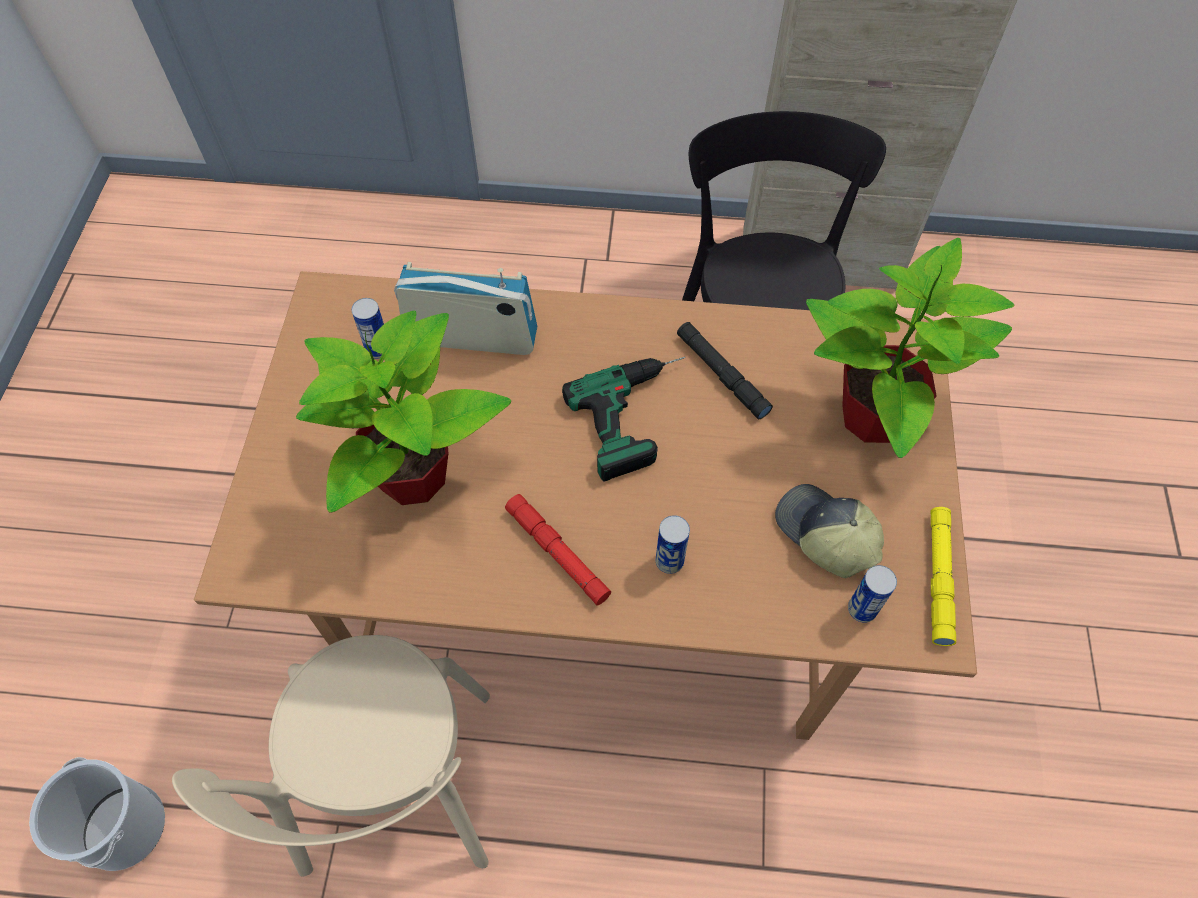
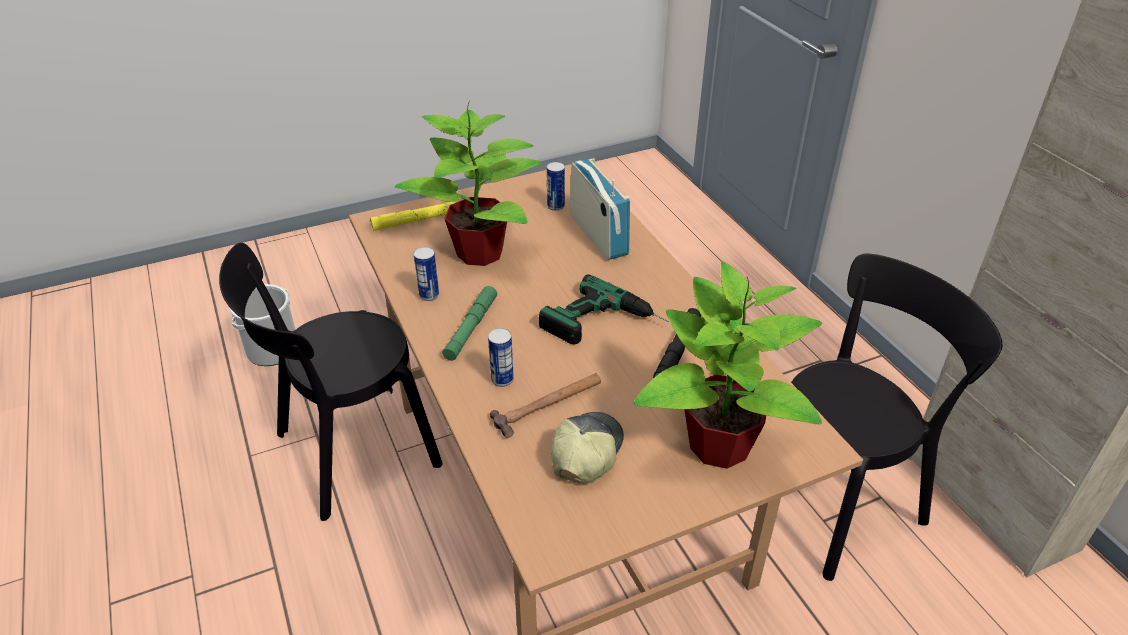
camera: 60 degrees right, 20 degrees down
(397, 792) = (350, 453): beige chair -> black chair
(557, 553) = (471, 328): red flashlight -> green flashlight
(736, 534) = (548, 405): none -> hammer
(862, 609) = (537, 496): can -> can (429, 295)
(939, 578) = (600, 536): yellow flashlight -> yellow flashlight (415, 221)

